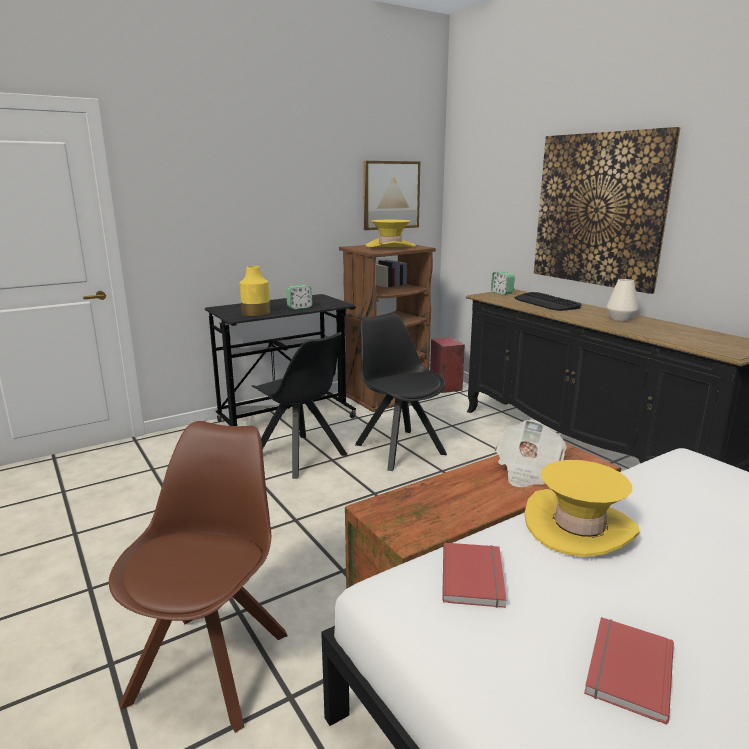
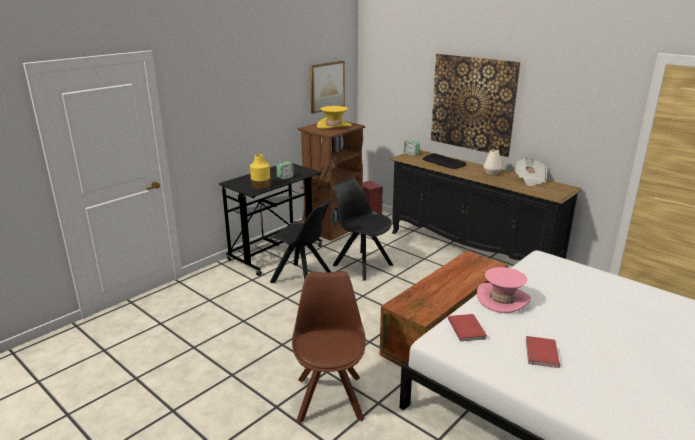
camera: 15 degrees left, 5 degrees up
(527, 471) = (463, 273): newspaper -> newspaper (530, 180)
(579, 527) = (502, 299): yellow hat -> pink hat

